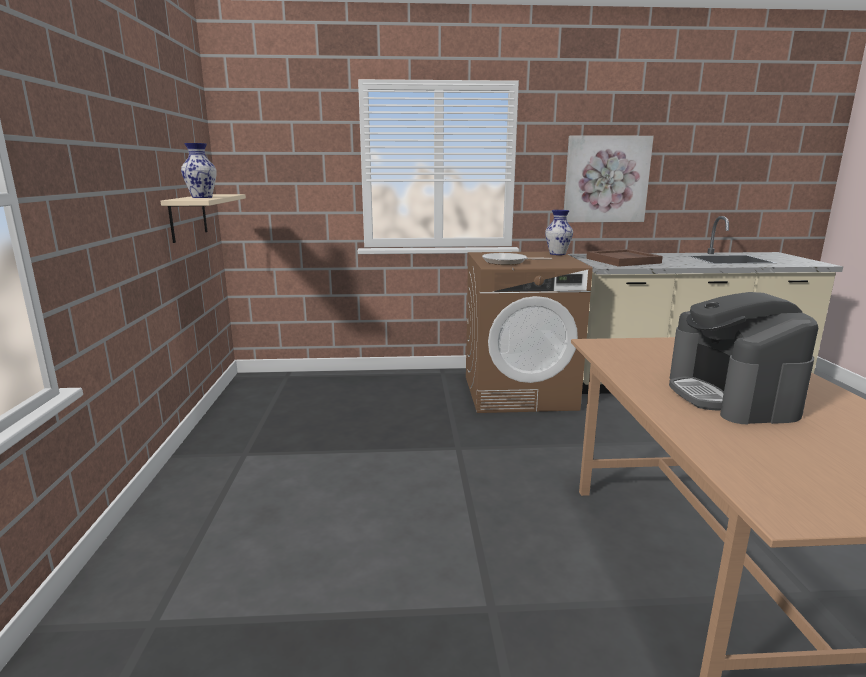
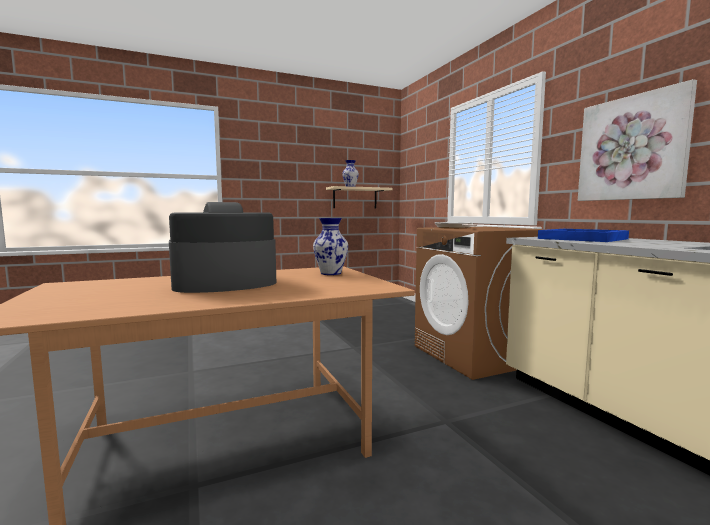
camera: 70 degrees right, 10 degrees down
(557, 254) = (532, 229): vase -> vase (330, 273)
(623, 261) = (583, 239): brown tray -> blue tray

